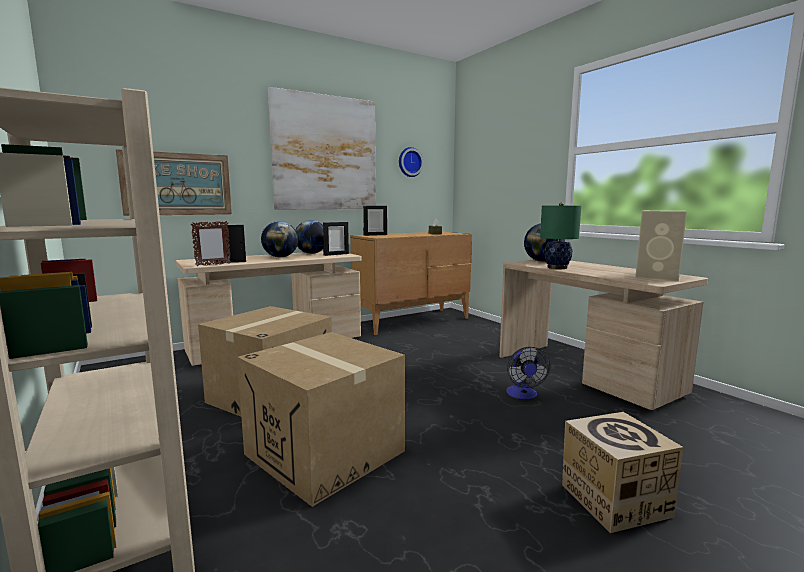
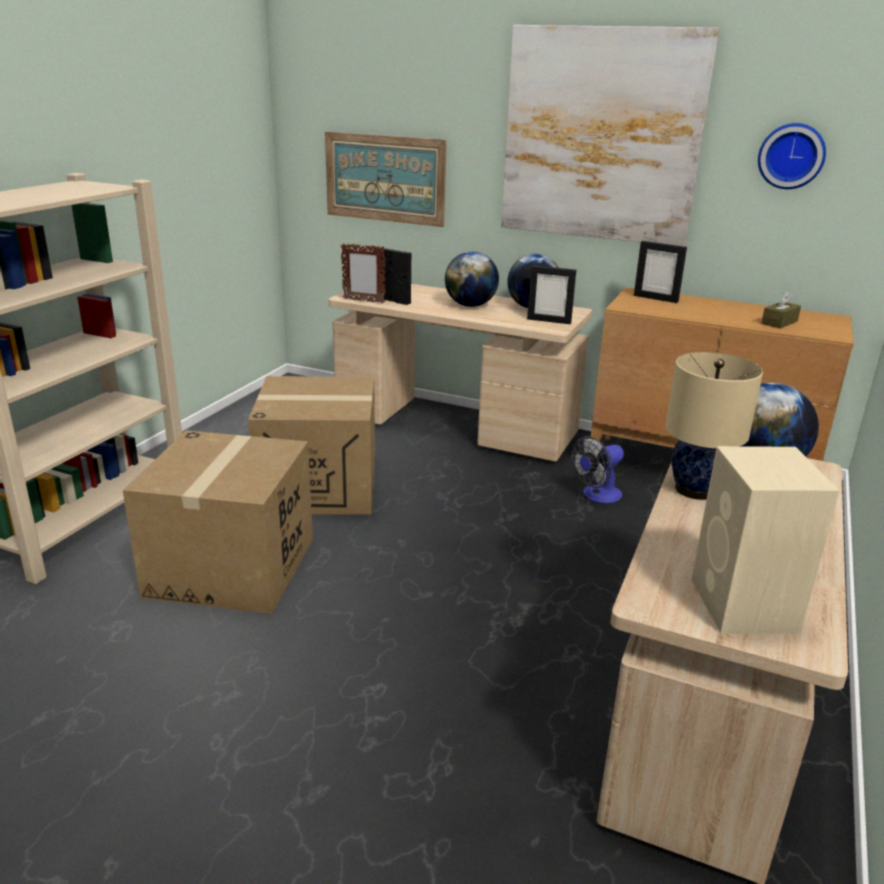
camera: 55 degrees right, 15 degrees up
(523, 395) = (519, 664): fan -> fan (597, 496)
(557, 267) = (696, 490): green table lamp -> beige table lamp
(614, 500) = (274, 809): cardboard box -> none

